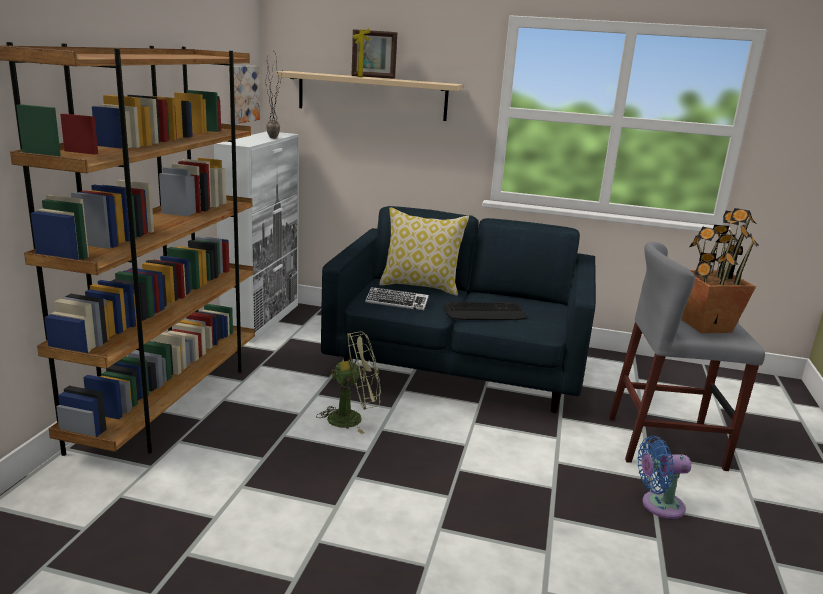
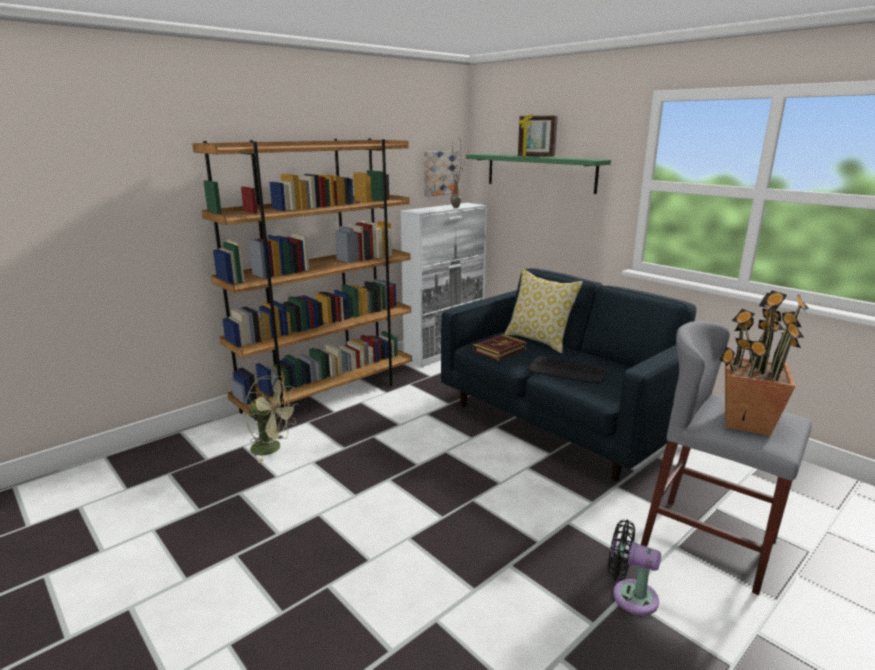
camera: 35 degrees right, 0 degrees up
(352, 418) = (433, 437): green fan -> green fan (272, 448)
(372, 96) = (539, 172): beige shelf -> green shelf
(397, 303) = (499, 350): keyboard -> book
(658, 505) = (629, 595): blue fan -> black fan

